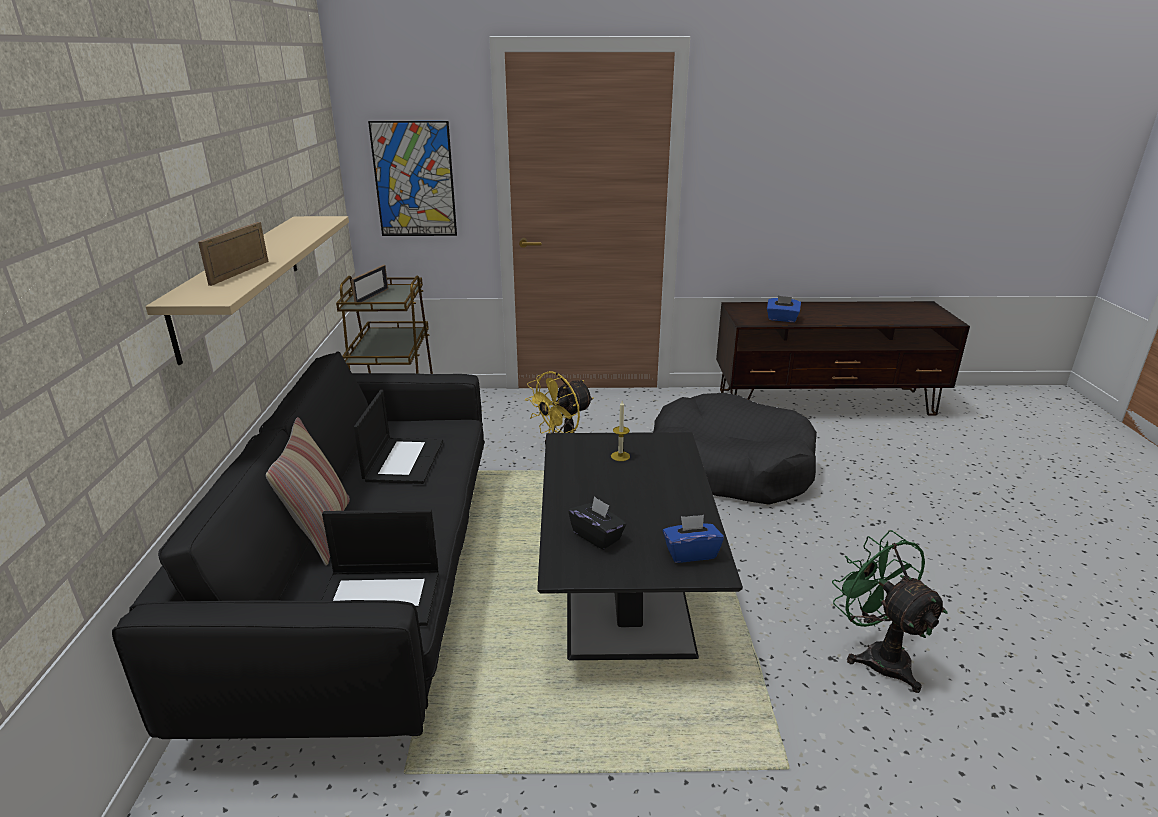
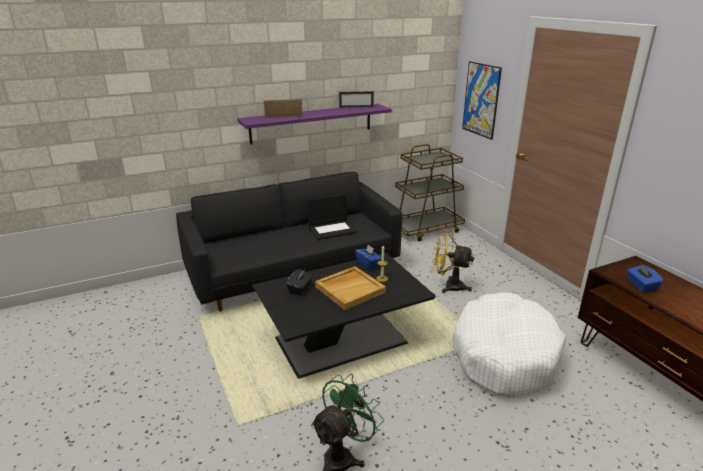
camera: 65 degrees right, 0 degrees up
(241, 280) = (312, 123): beige shelf -> purple shelf
(321, 531) = (269, 232): pillow -> none
(372, 296) = (427, 158): picture frame -> picture frame (356, 107)
(380, 597) = (235, 256): laptop -> none
(632, 489) = (350, 289): none -> beige tray
(690, 553) = (303, 318): blue tissue box -> blue tissue box (368, 264)
(730, 466) = (504, 355): black dog bed -> white dog bed

